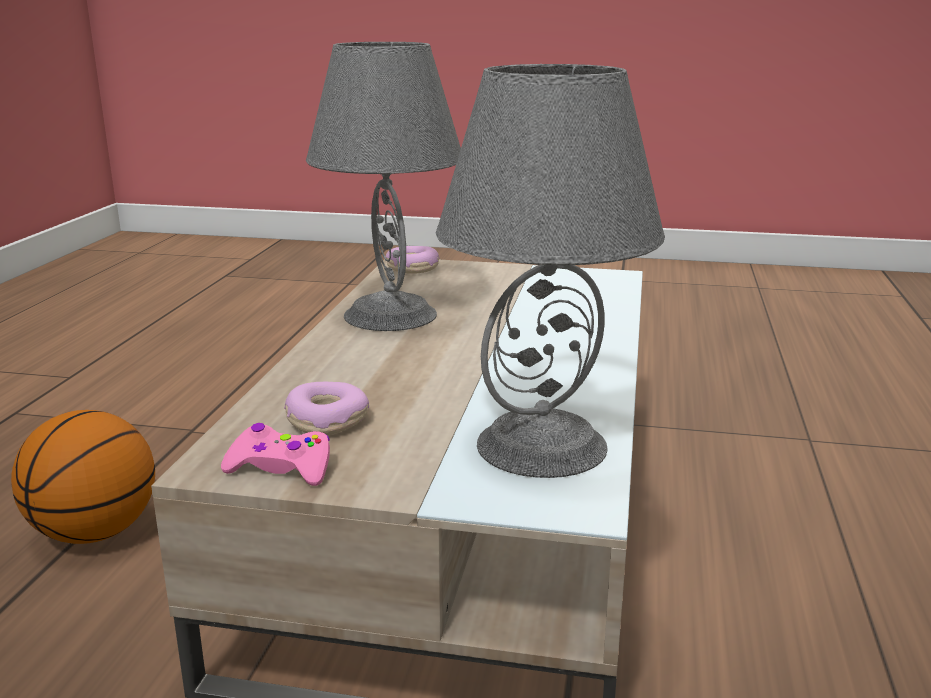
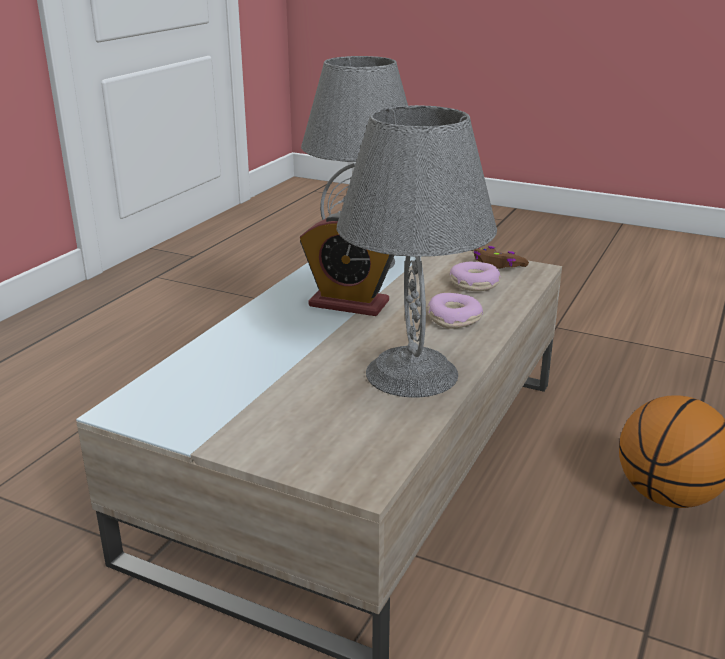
camera: 165 degrees left, 5 degrees up
(281, 468) = (498, 265): pink game controller -> brown game controller
(413, 269) = (355, 463): donut -> donut (454, 319)
(502, 371) = (349, 304): none -> alarm clock

